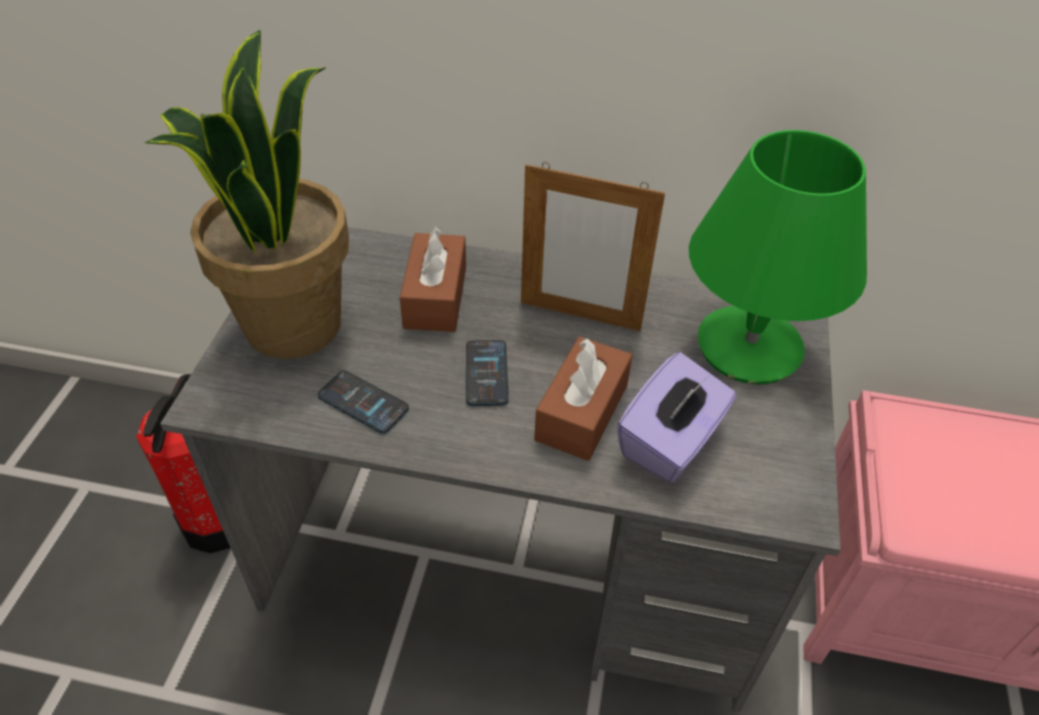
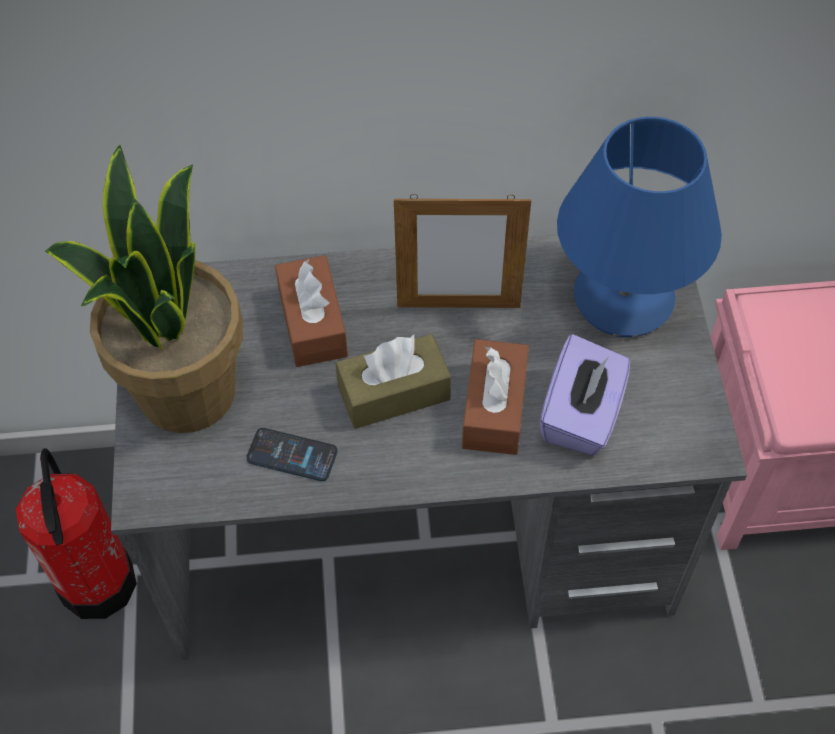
camera: 15 degrees left, 10 degrees up
(486, 373) = (394, 393): phone -> brown tissue box
(750, 347) = (624, 297): green table lamp -> blue table lamp

